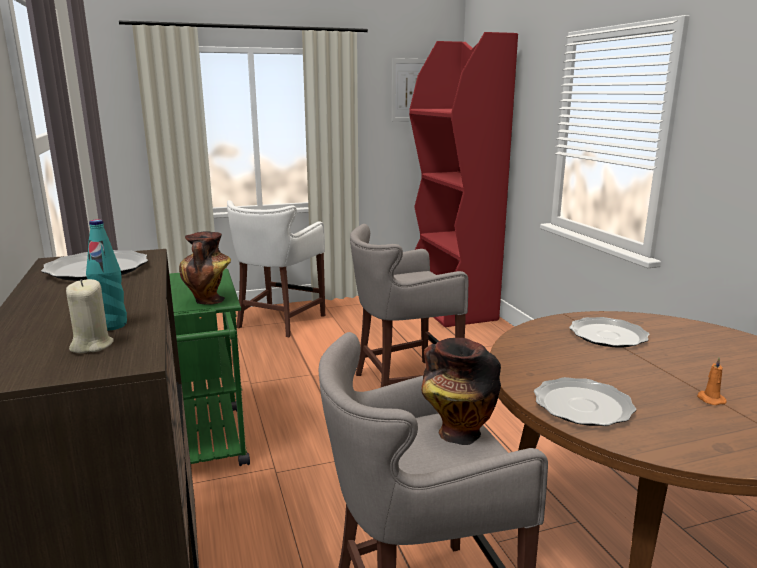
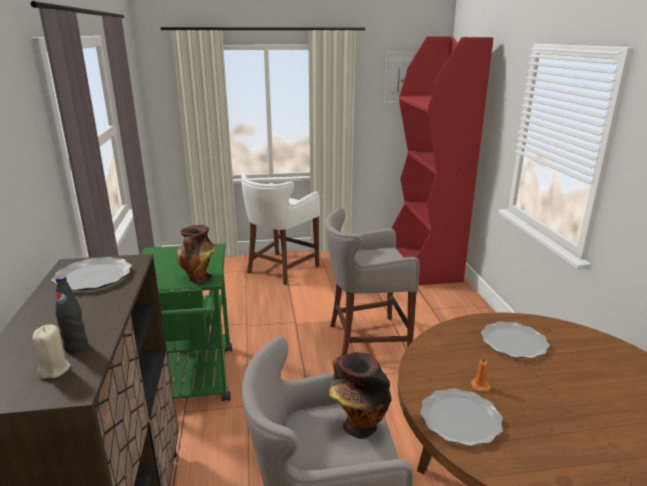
camera: 10 degrees right, 5 degrees up
(111, 325) = (76, 347): turquoise bottle -> black bottle
(709, 399) = (575, 425): orange candle -> orange candle (479, 385)

